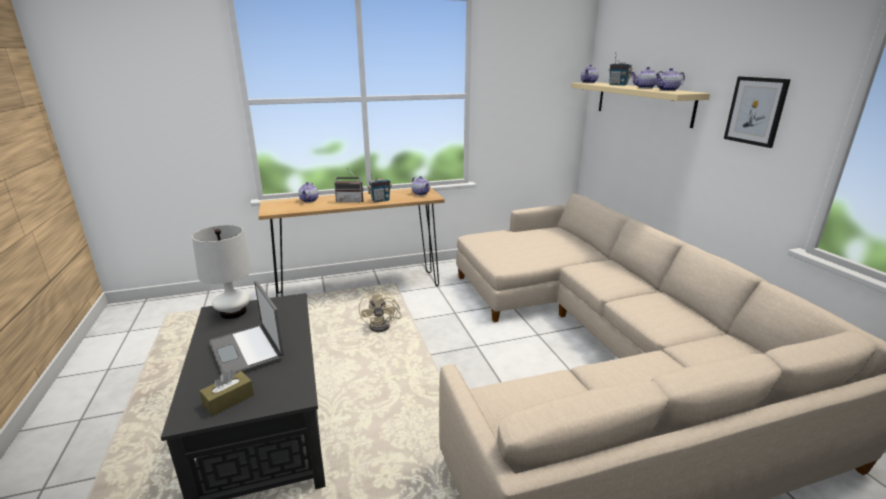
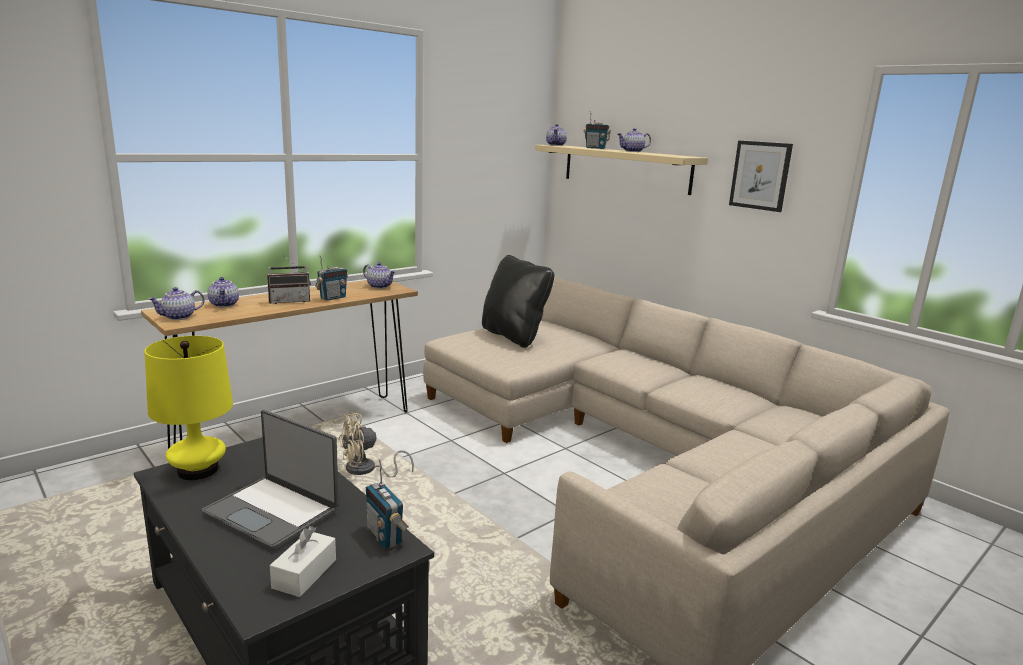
camera: 25 degrees left, 5 degrees down
(229, 400) = (304, 574): brown tissue box -> white tissue box
(233, 312) = (198, 470): white table lamp -> yellow table lamp
(296, 385) = (385, 537): none -> radio
(383, 325) = (366, 470): beige fan -> beige fan turned 90 degrees clockwise
(523, 239) = (514, 336): none -> black pillow
(667, 90) = (663, 154): teapot -> teapot (178, 317)

